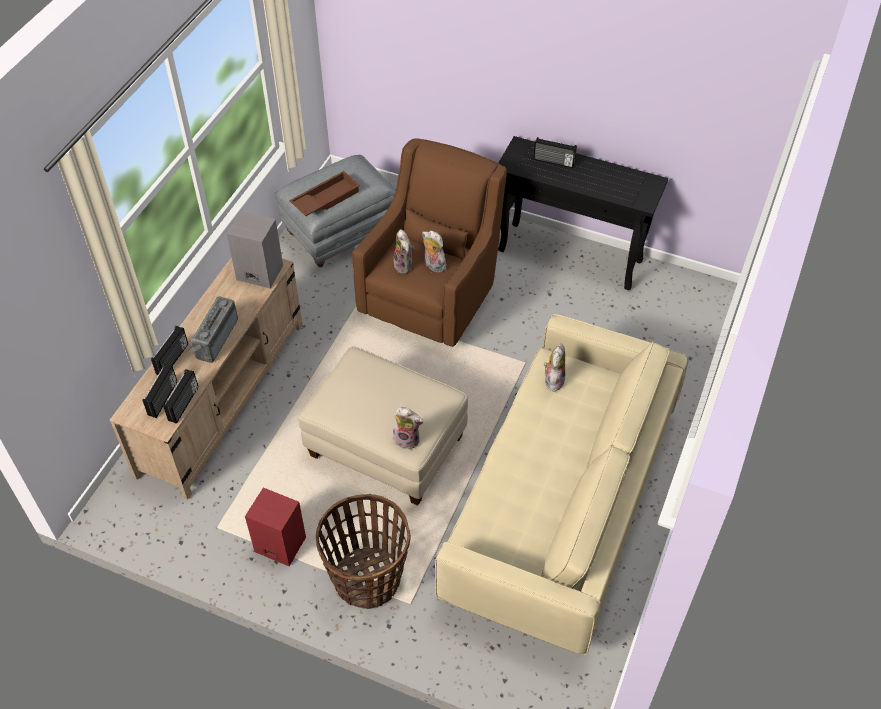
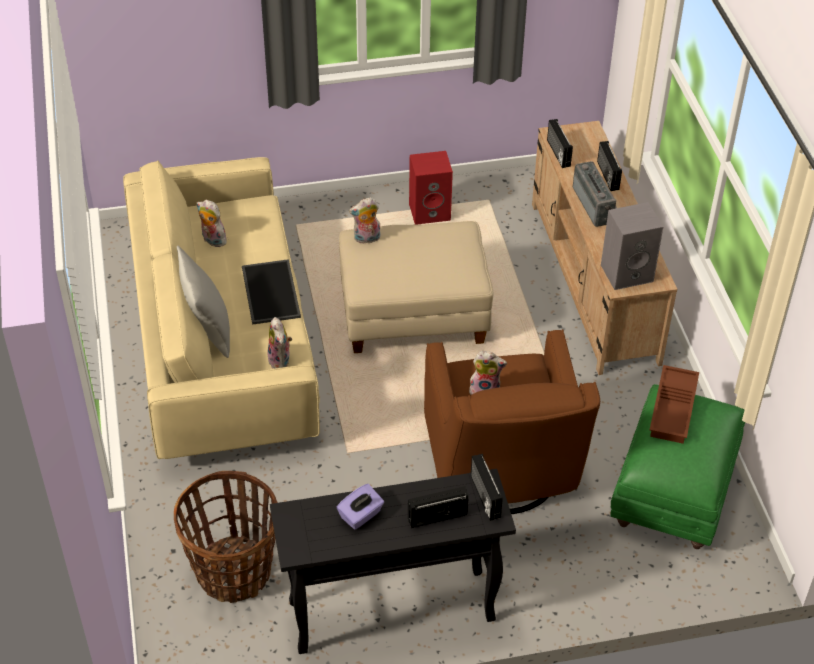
camera: 145 degrees right, 5 degrees down
(163, 398) = (578, 149): radio -> radio (484, 497)
(340, 233) = (672, 492): grey ottoman -> green ottoman
(367, 578) = (343, 224): basket -> basket (234, 571)
(404, 266) = (513, 375): plush toy -> plush toy (212, 240)
(521, 445) = (269, 291): none -> tray
(594, 438) = (208, 330): none -> grey pillow
(599, 182) = (361, 515): none -> purple tissue box

